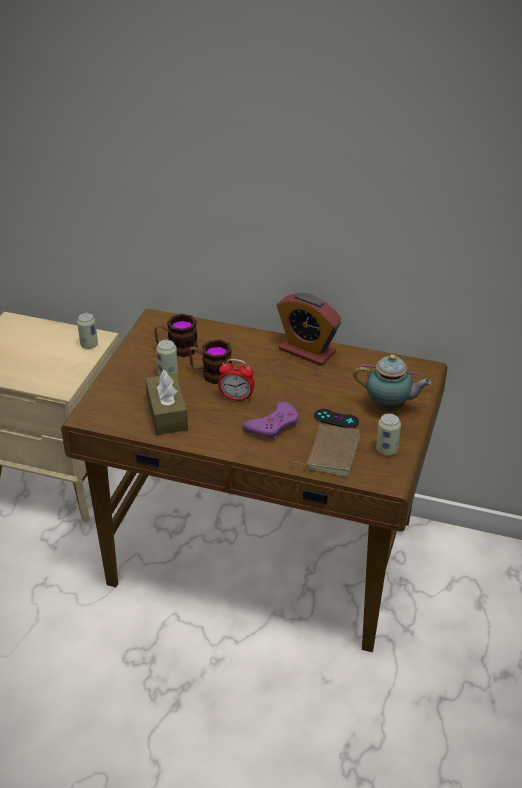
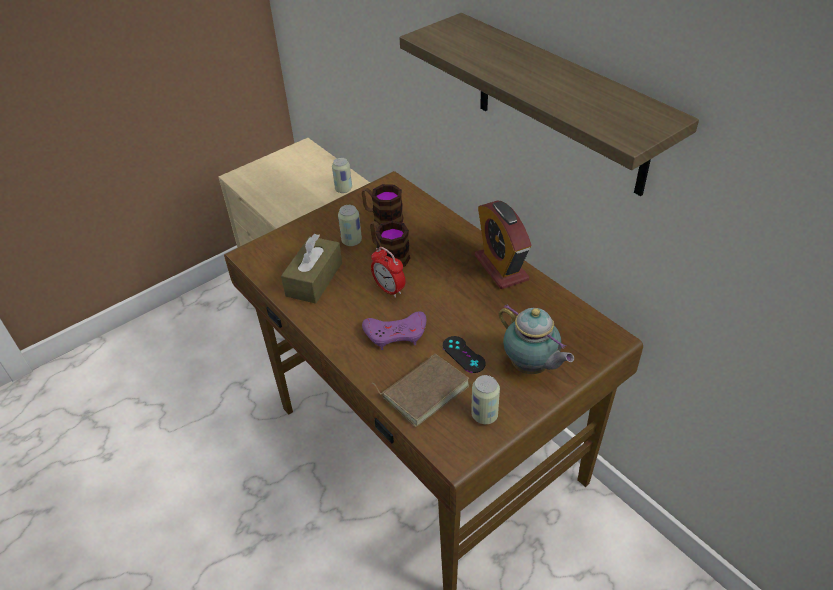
camera: 35 degrees right, 5 degrees up
(341, 200) = (560, 105): none -> shelf

